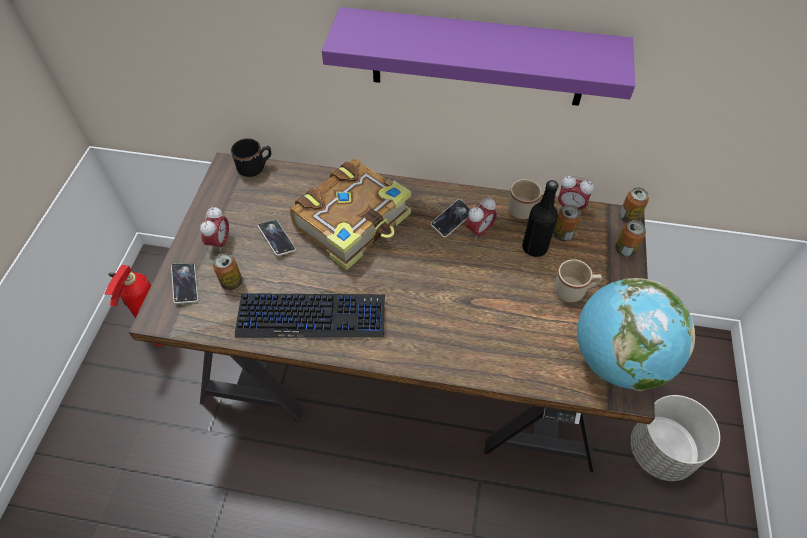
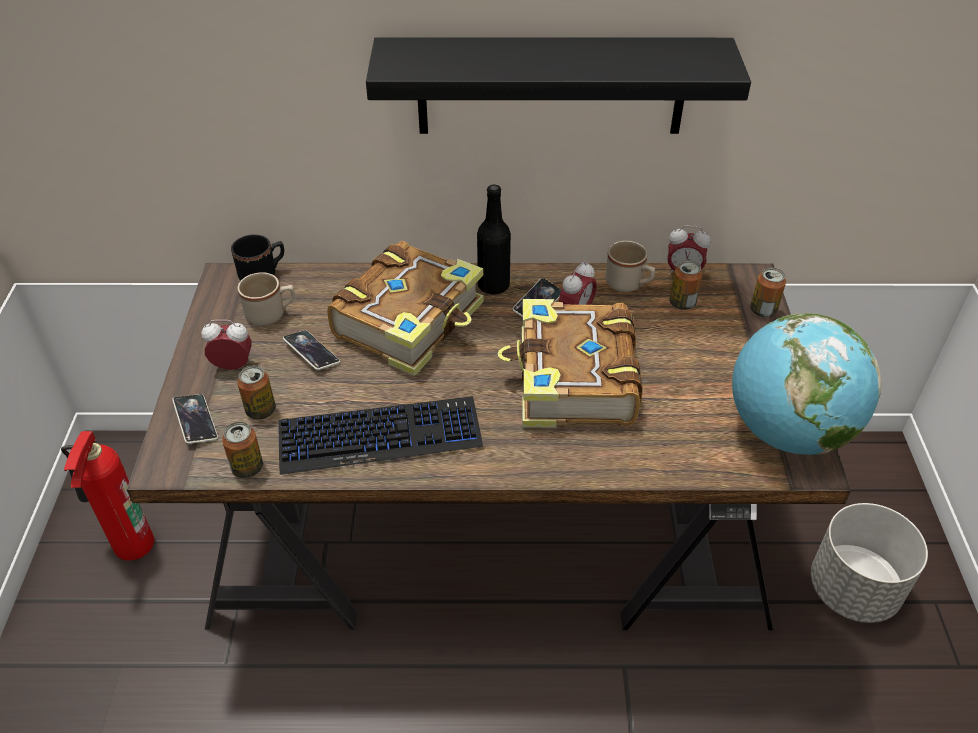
camera: 10 degrees left, 10 degrees down
(220, 242) = (233, 366): alarm clock -> alarm clock turned 90 degrees counterclockwise
(462, 291) = (572, 381): none -> book
(478, 58) = (551, 86): purple shelf -> black shelf
(534, 247) = (651, 321): black bottle -> black bottle (493, 285)
(573, 291) = (712, 363): beige mug -> beige mug (271, 314)
(628, 217) = (757, 275): can -> can (247, 468)

